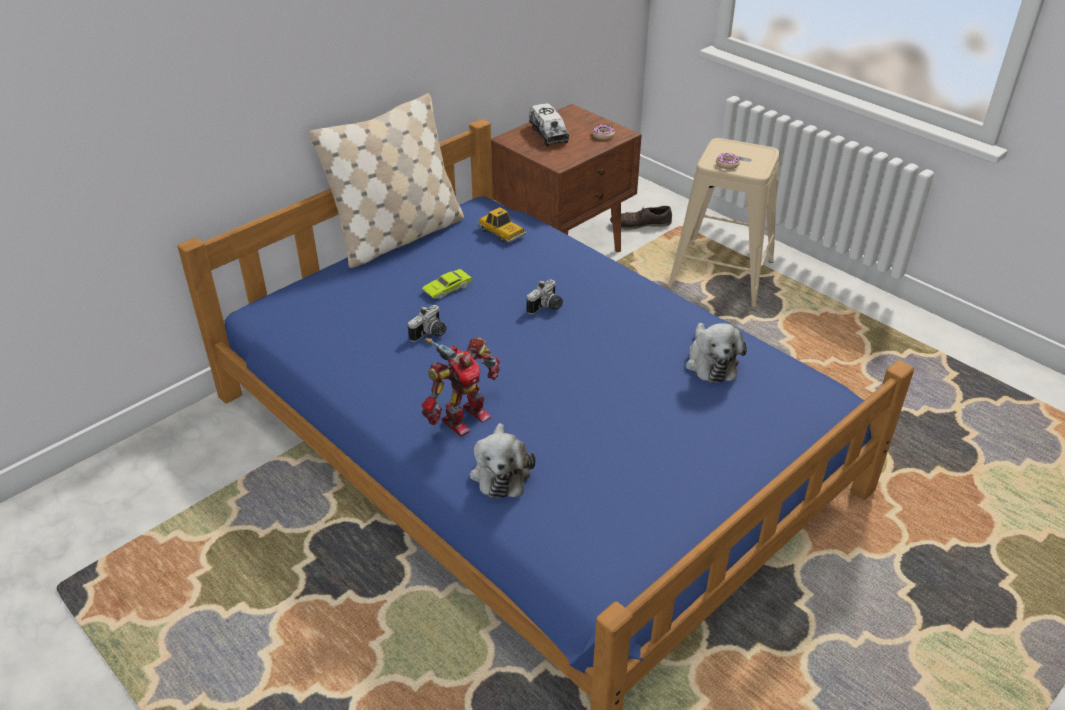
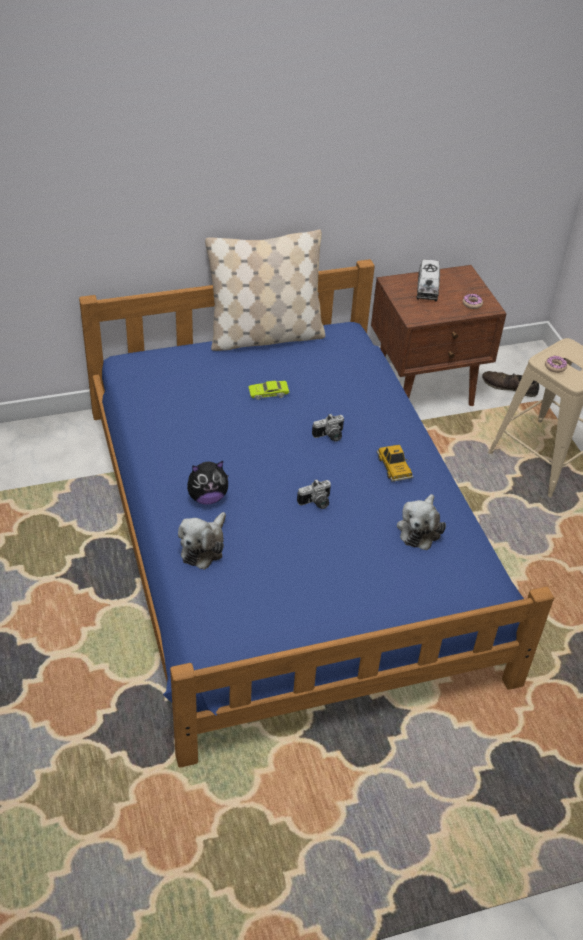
camera: 25 degrees right, 5 degrees up
(430, 334) = (230, 425): camera -> camera (316, 503)
(463, 417) = (207, 497): toy robot -> plush toy
(501, 232) = (343, 360): toy car -> toy car (394, 467)

